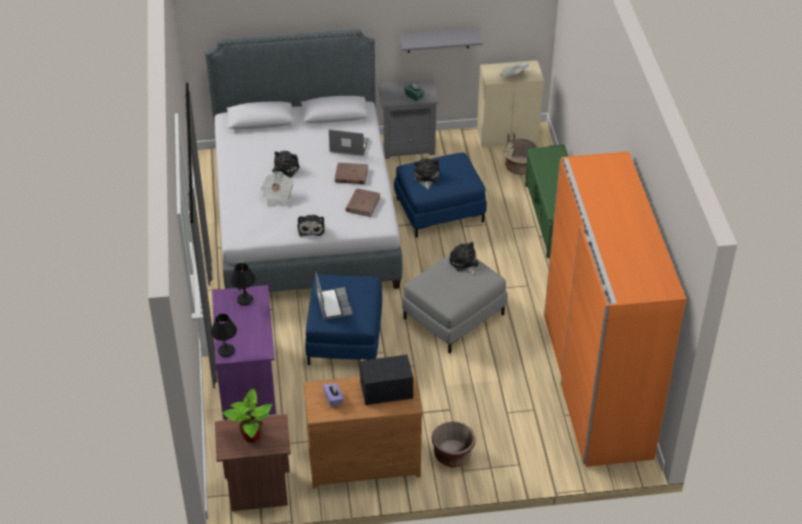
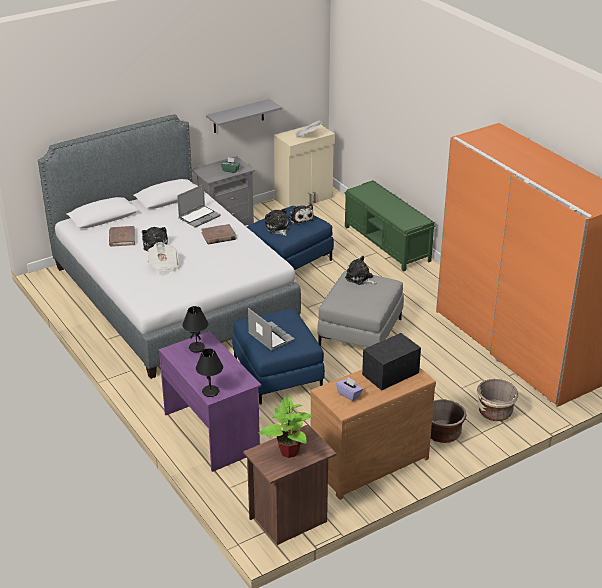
camera: 25 degrees left, 10 degrees down
(311, 228) = (213, 281): plush toy -> plush toy (300, 218)
(348, 146) = (199, 217): laptop -> laptop turned 150 degrees clockwise
(363, 204) = (245, 253): brown book -> brown book (122, 238)
(519, 167) = (330, 216): beige planter -> beige planter (494, 412)

